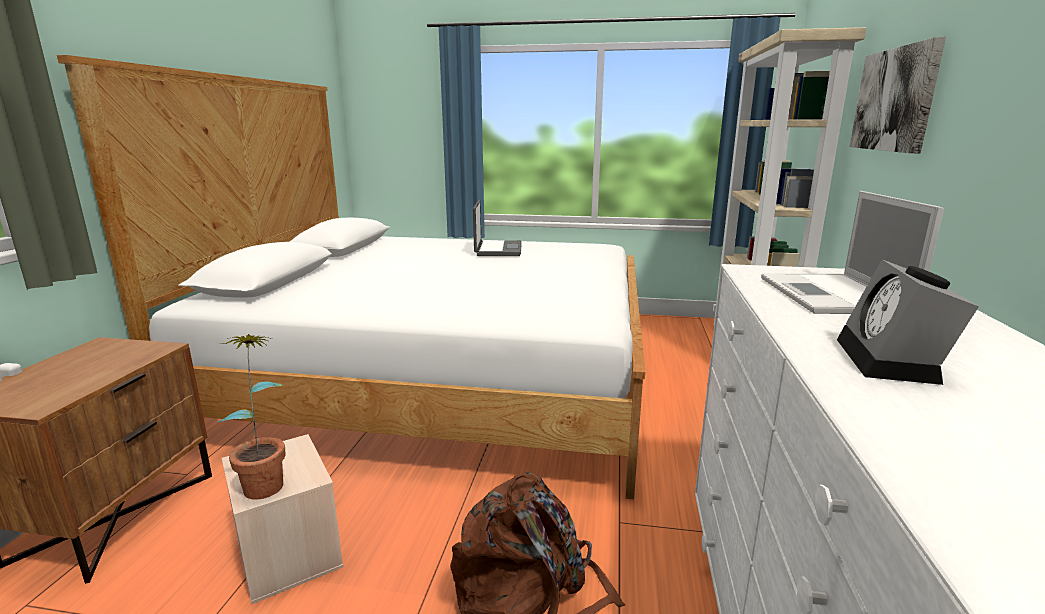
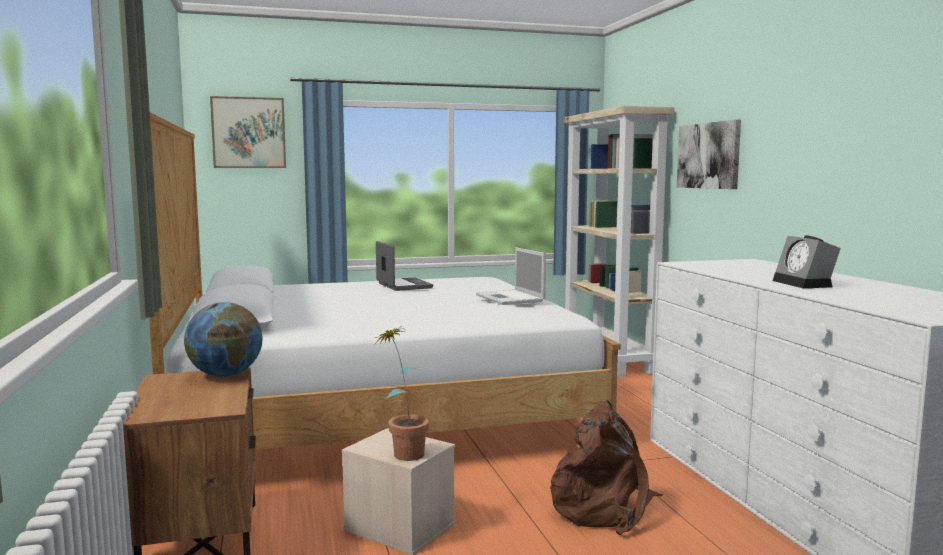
camera: 25 degrees left, 10 degrees down
(147, 351) = (225, 375): none -> globe
(396, 84) = (249, 133): none -> picture
(834, 295) = (742, 268): laptop -> laptop (511, 298)

